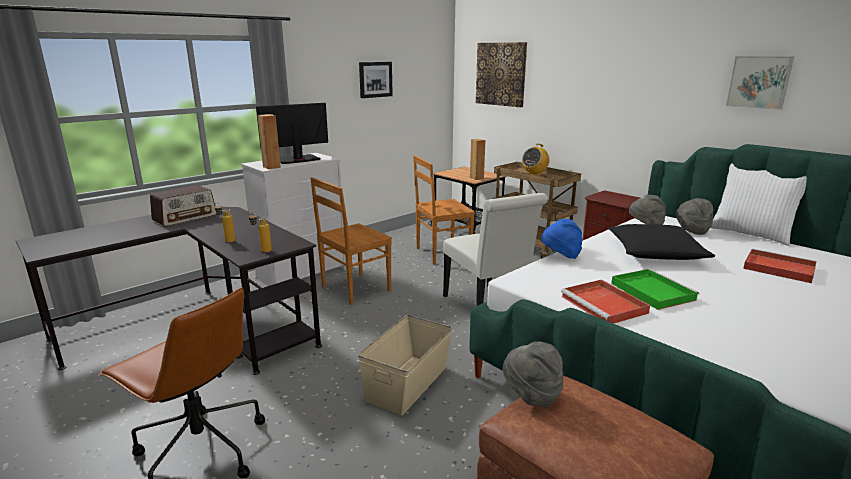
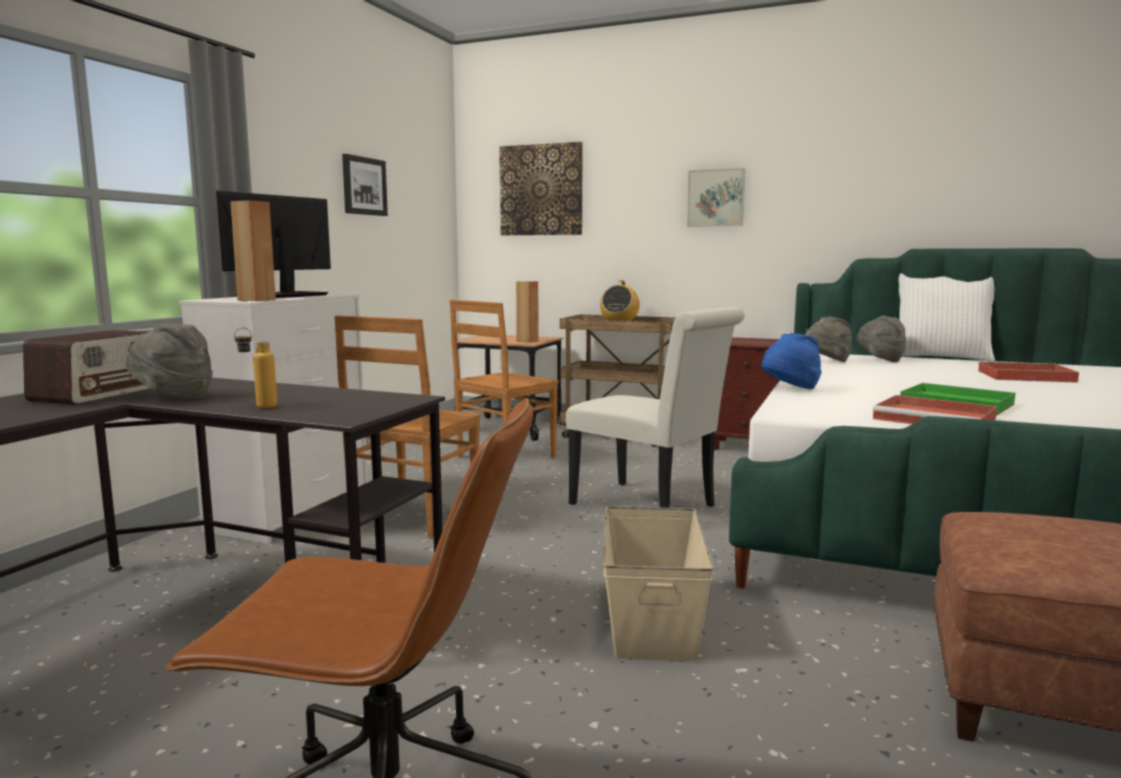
camera: 25 degrees left, 10 degrees down
(262, 251) = (359, 410): bottle -> none
(531, 395) = (986, 530): grey hat -> grey hat (173, 397)
(655, 252) = (884, 377): black pillow -> none
(759, 82) = (913, 173): picture -> picture (716, 198)

